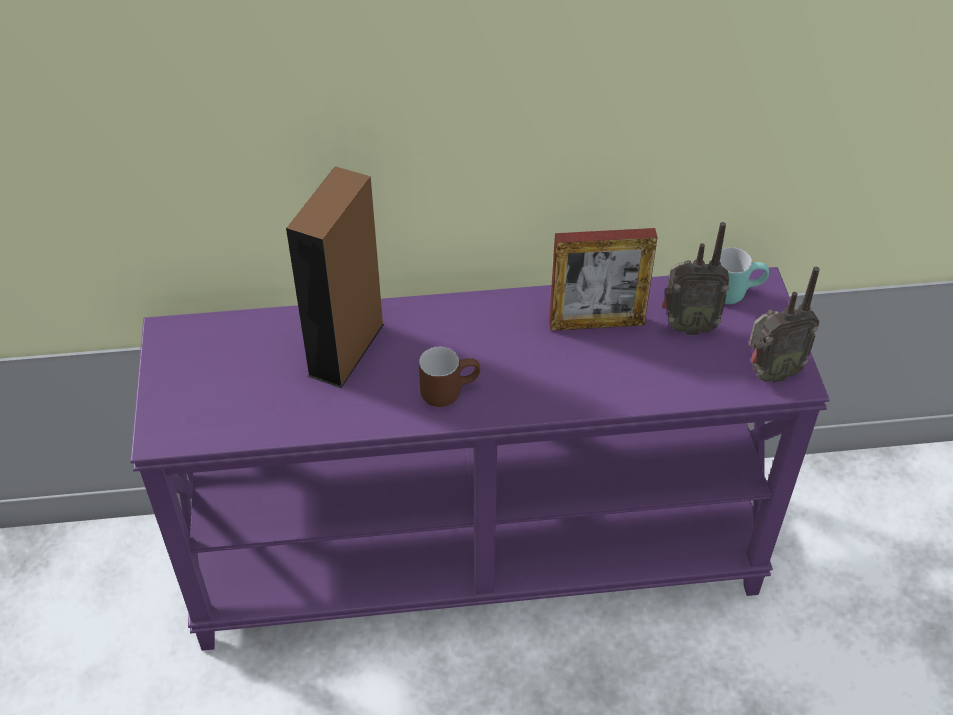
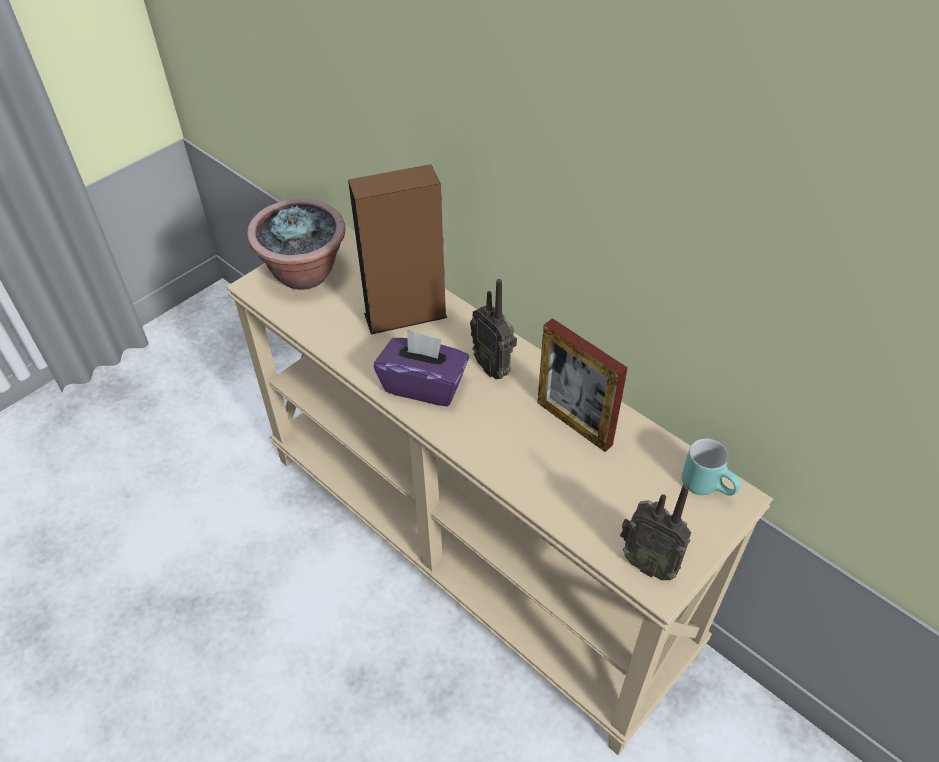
camera: 50 degrees right, 0 degrees up
(195, 387) = (305, 274): none -> potted plant
(448, 390) = (424, 385): brown mug -> purple tissue box
(477, 555) = (474, 548): purple console table -> beige console table
(687, 326) = (635, 478): radio -> radio (493, 367)

